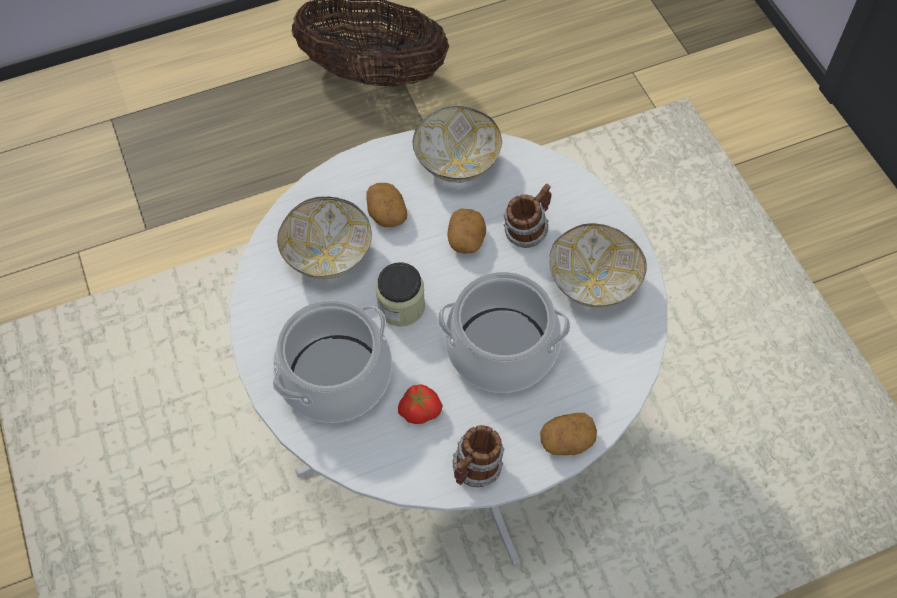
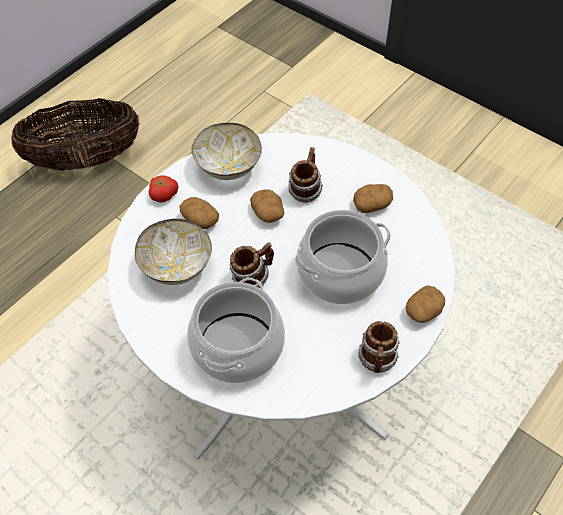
camera: 30 degrees left, 5 degrees down
(401, 306) = (252, 277): jar -> mug
(419, 409) = (311, 339): tomato -> tomato (163, 194)
(594, 284) = (372, 204): bowl -> potato

